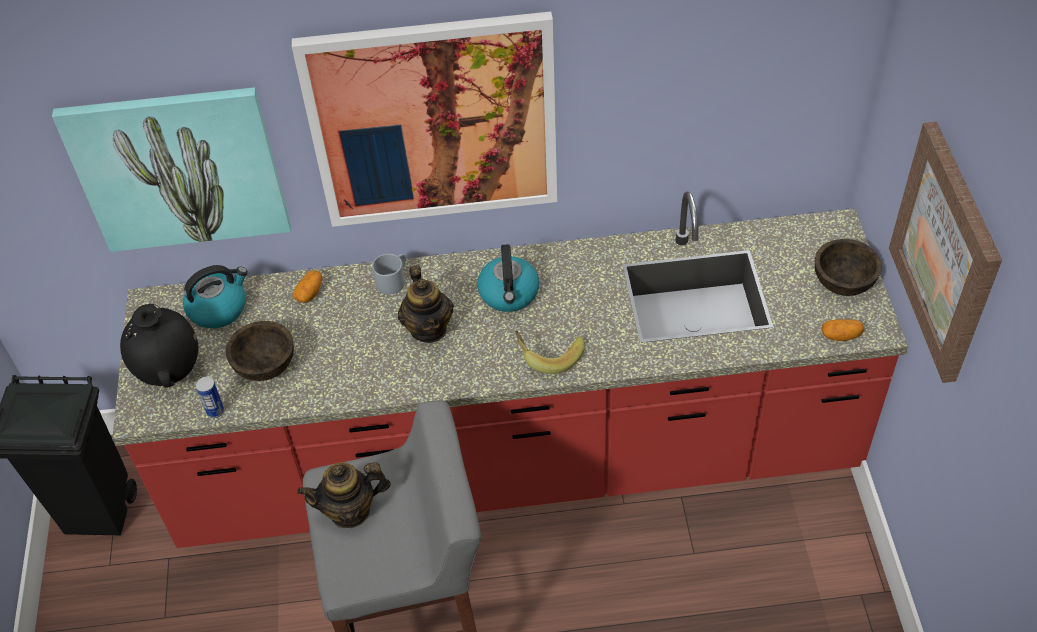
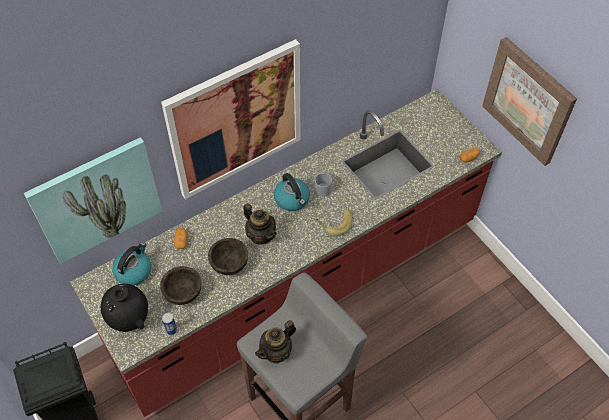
camera: 30 degrees left, 5 degrees up
(393, 279) = (224, 215): grey mug -> grey mug (323, 187)
(843, 282) = (453, 130): brown bowl -> brown bowl (229, 264)

